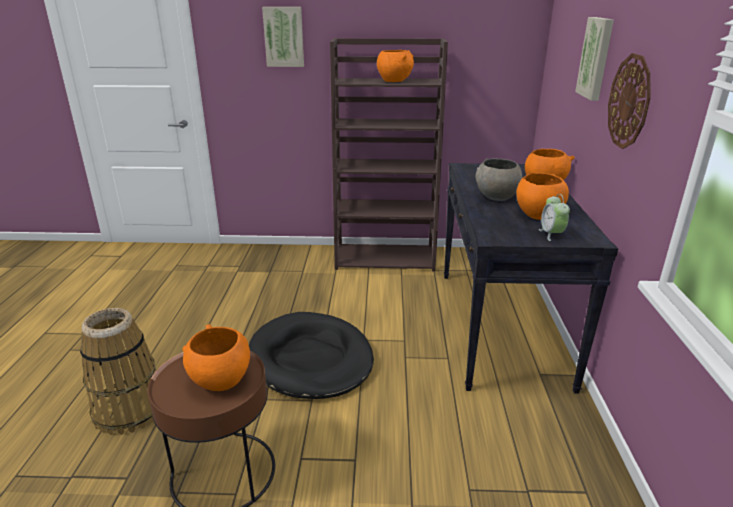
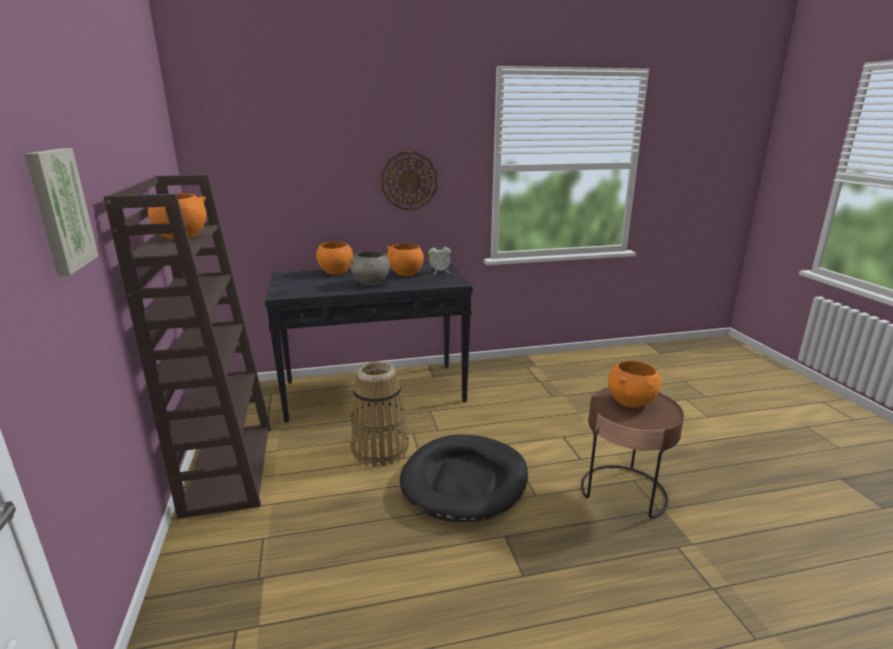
camera: 105 degrees left, 5 degrees down
(130, 410) = (616, 591): basket -> basket (380, 449)
(596, 58) = (337, 163): picture -> none

